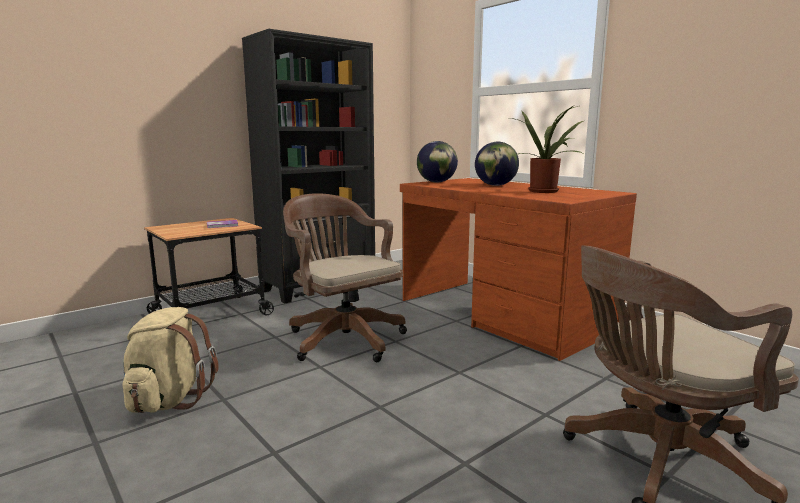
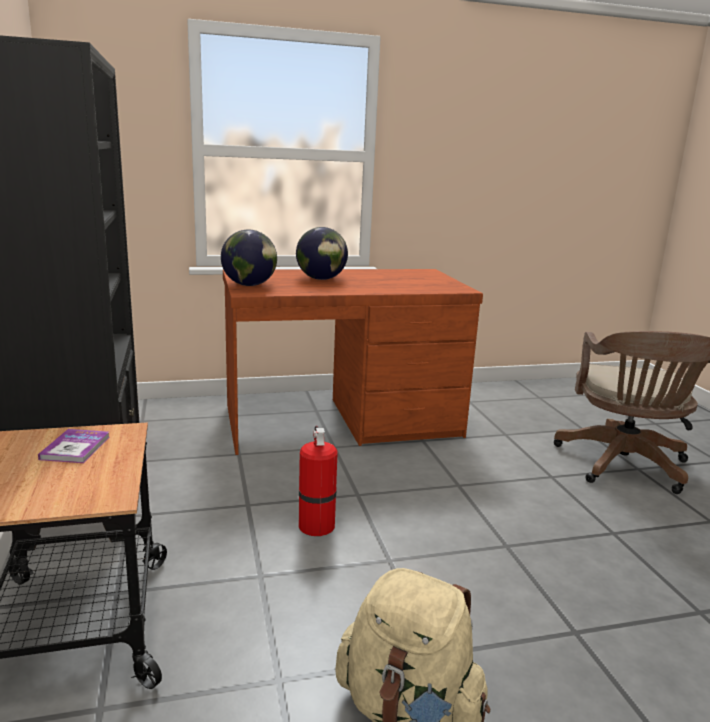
camera: 65 degrees left, 5 degrees up
(343, 338) = (316, 524): brown office chair -> fire extinguisher
(544, 191) = (393, 280): potted plant -> none

